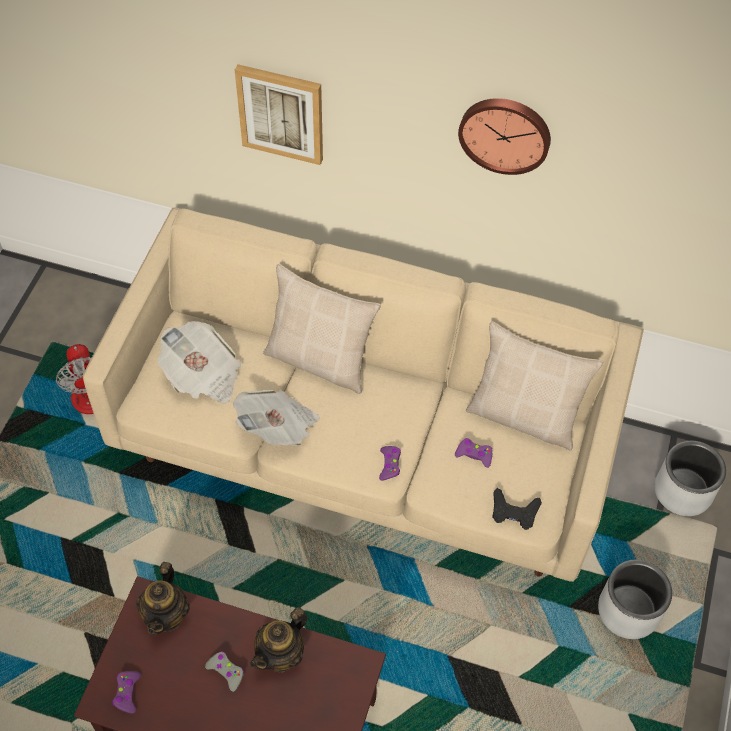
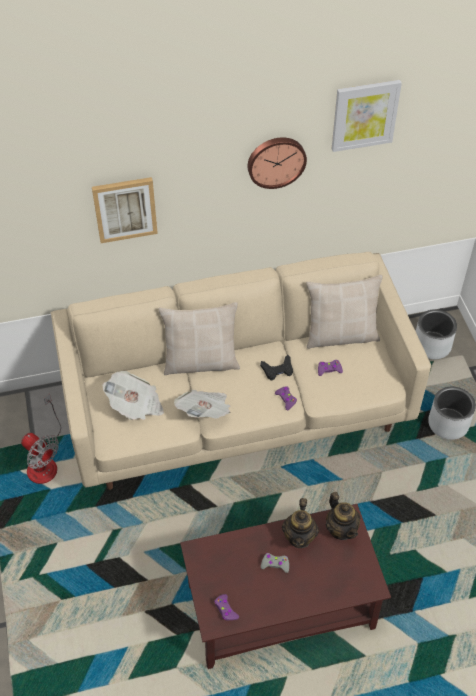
camera: 30 degrees left, 5 degrees down
(167, 614) = (215, 553): teapot -> teapot (341, 529)
(514, 512) = (373, 389): black game controller -> black game controller (277, 370)
(655, 119) = (364, 115): none -> picture

